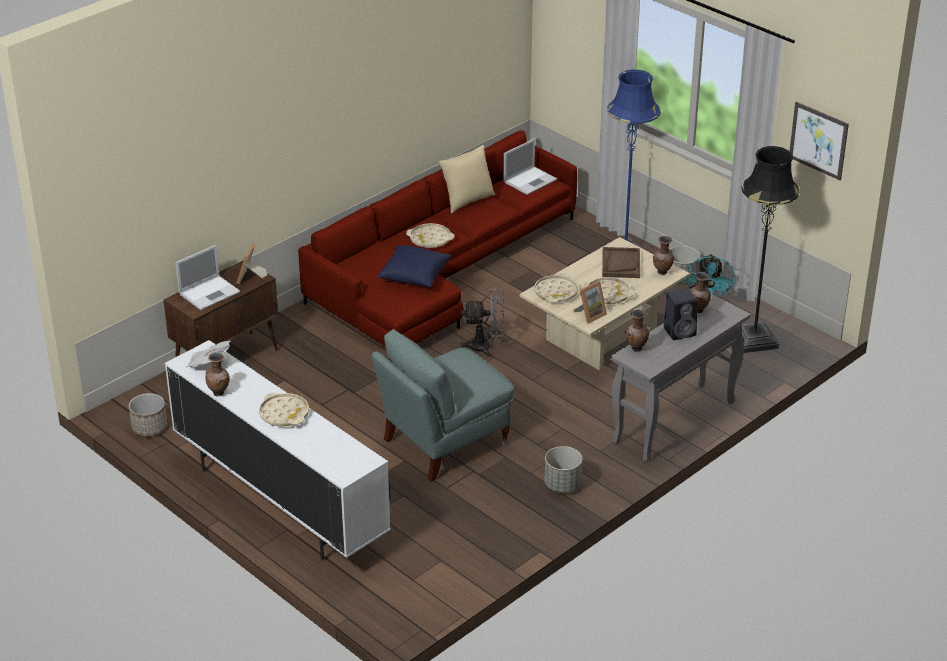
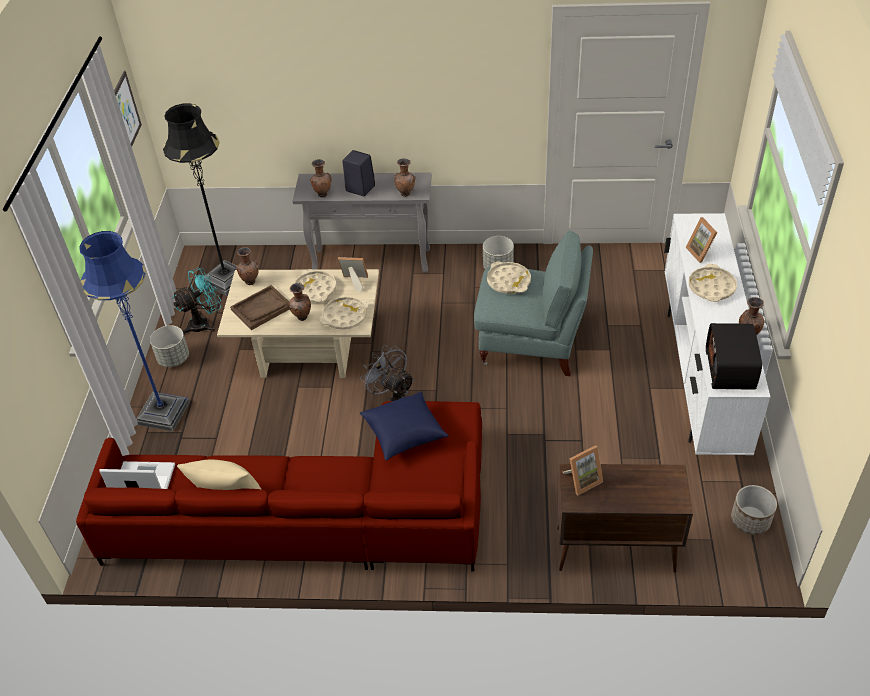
camera: 130 degrees left, 10 degrees up
(209, 364) = (731, 369): newspaper -> radio
(210, 292) = (638, 488): laptop -> none
(323, 438) = (701, 252): none -> picture frame
(430, 239) = (329, 474): beige tray -> beige tray (508, 281)
(582, 275) = (302, 318): none -> brown vase

